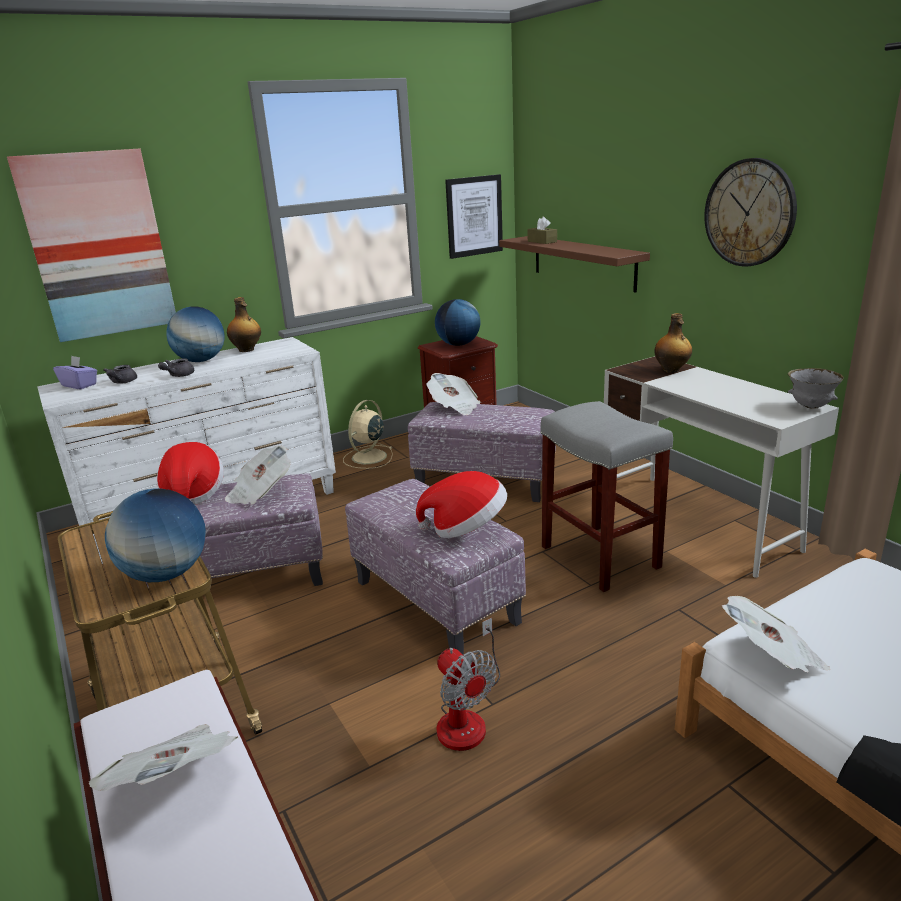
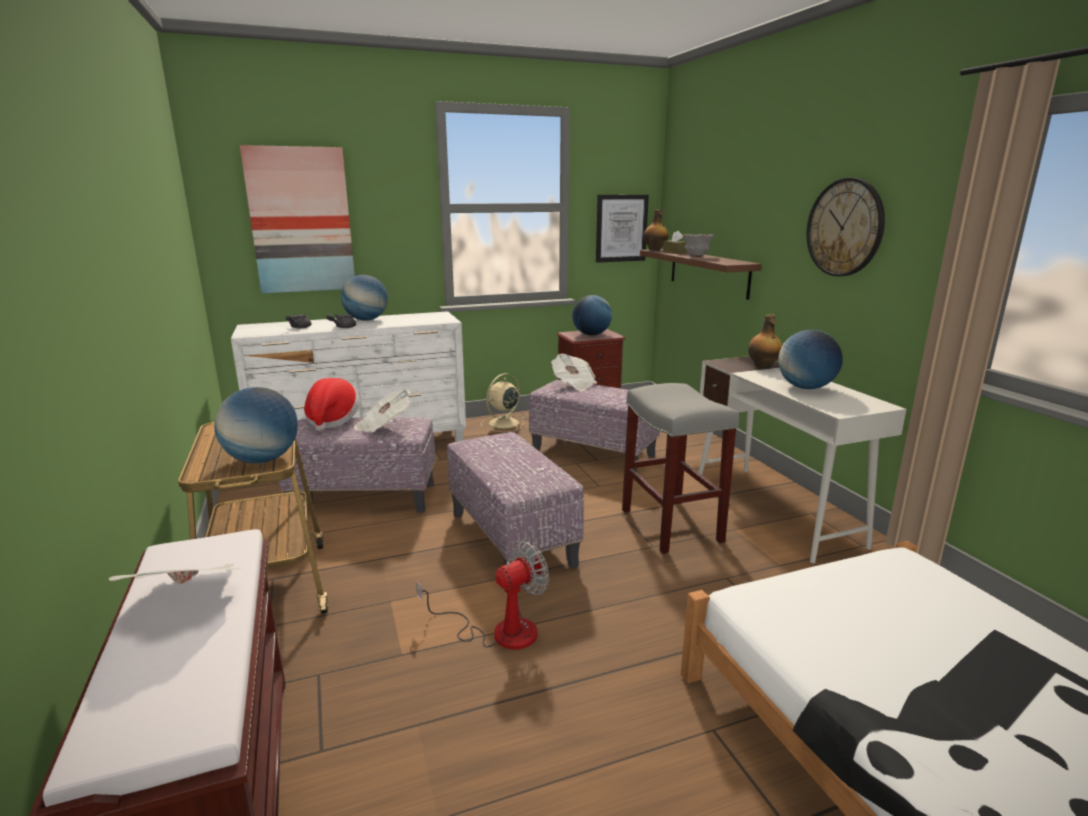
camera: 10 degrees right, 5 degrees down
(79, 385) = (267, 326): purple tissue box -> none
(247, 350) = (406, 316): bottle -> bottle (655, 250)
(466, 528) = (536, 471): hat -> none
(467, 717) = (499, 631): fan -> fan turned 105 degrees counterclockwise
(728, 393) = (805, 387): none -> globe
(772, 656) = (766, 611): newspaper -> none
(810, 407) = (878, 405): grey bowl -> grey bowl (696, 256)

